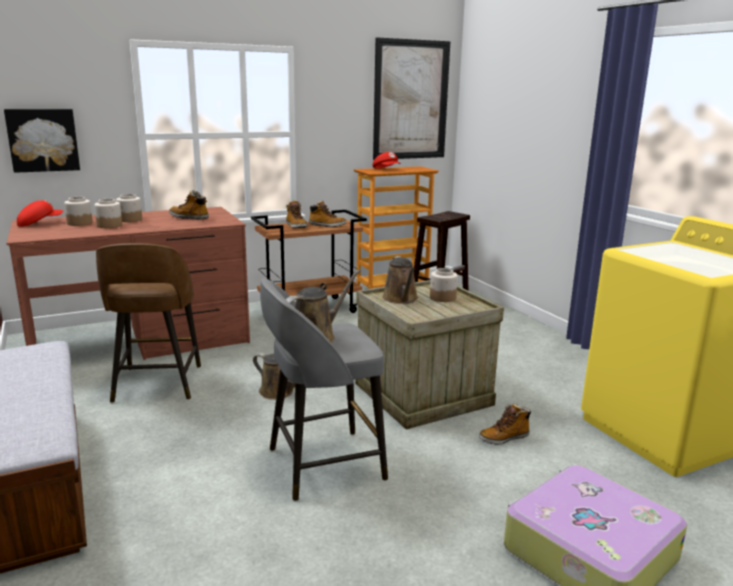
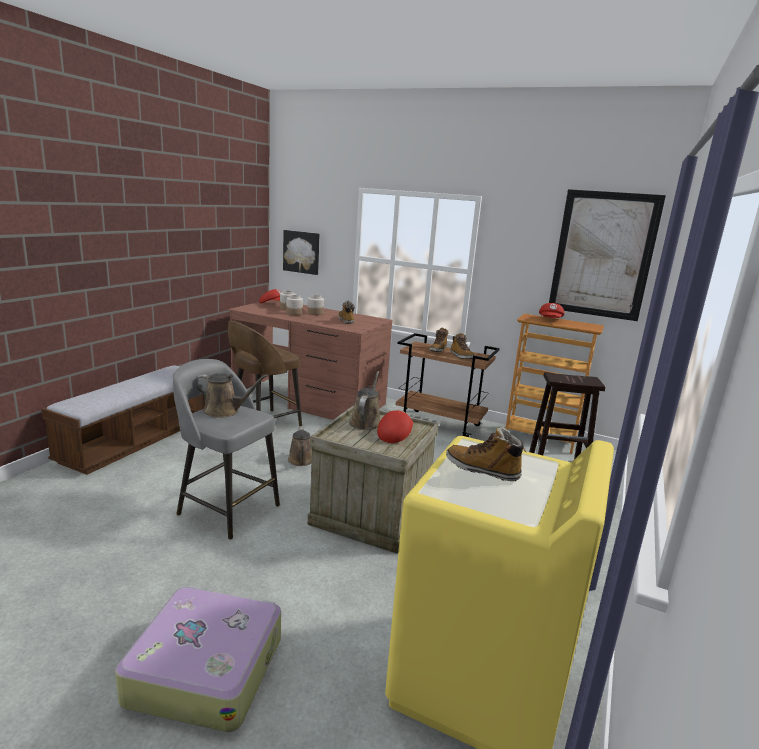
camera: 50 degrees right, 0 degrees up
(401, 299) = (366, 422): brown watering can -> brown watering can turned 150 degrees clockwise
(442, 298) = (395, 435): jar -> red cap
(504, 438) = (345, 574): boot -> boot (482, 470)

